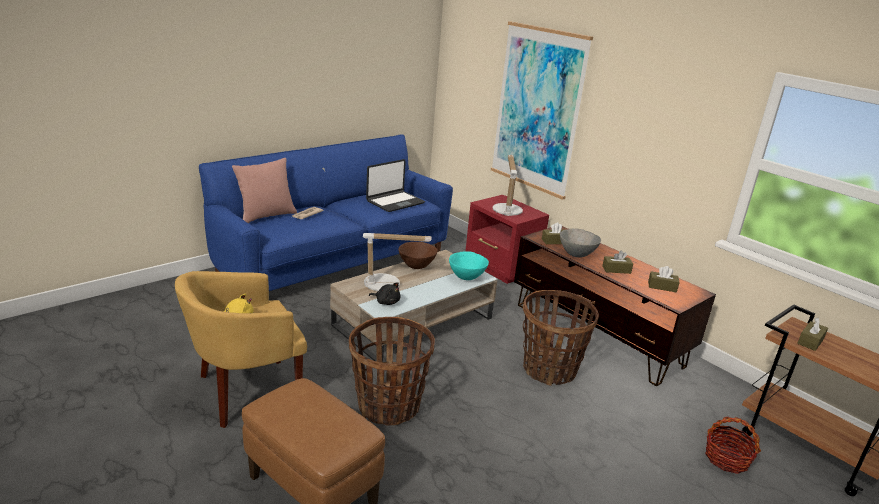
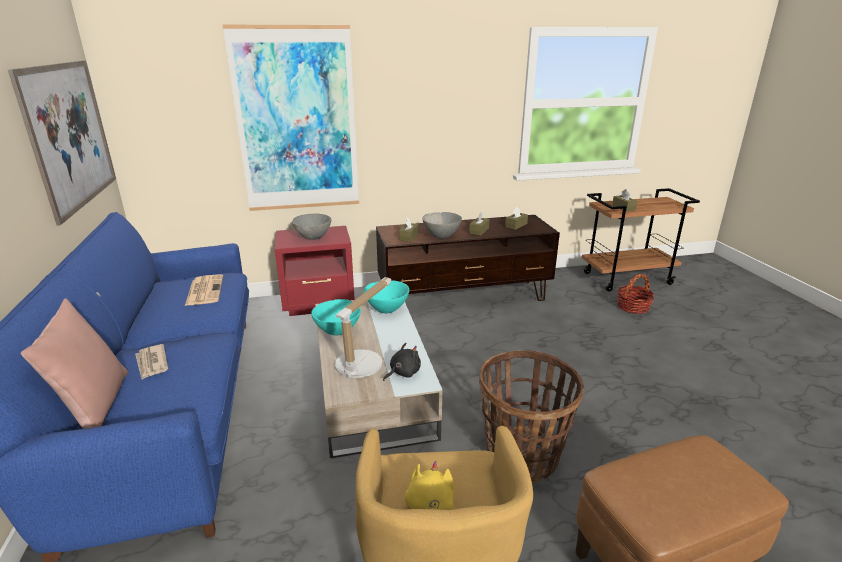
camera: 60 degrees left, 0 degrees up
(387, 78) = (70, 135): none -> picture
(395, 202) = (204, 290): laptop -> newspaper
(416, 266) = (338, 331): brown bowl -> turquoise bowl
(507, 209) = (313, 237): table lamp -> grey bowl
(549, 369) = (502, 336): basket -> none

